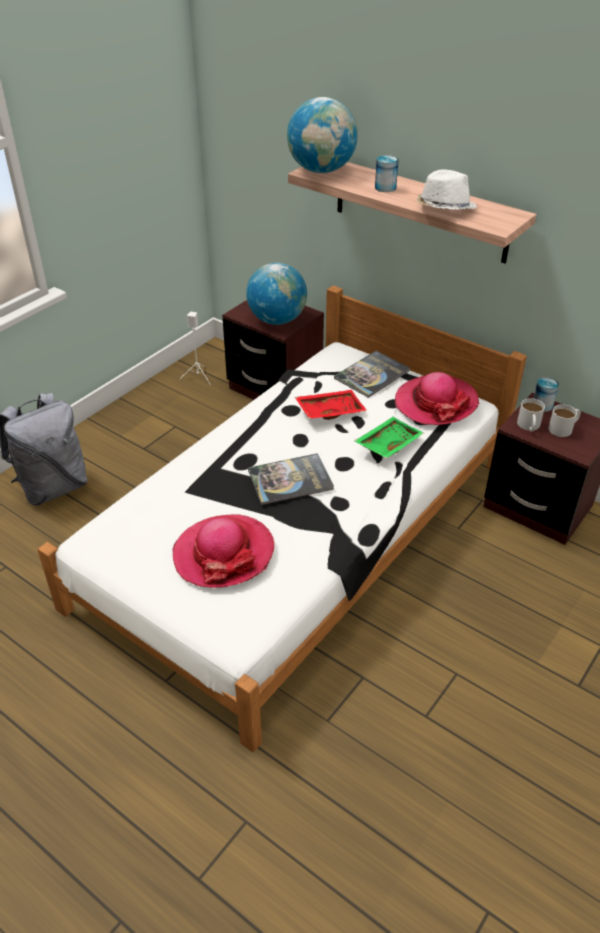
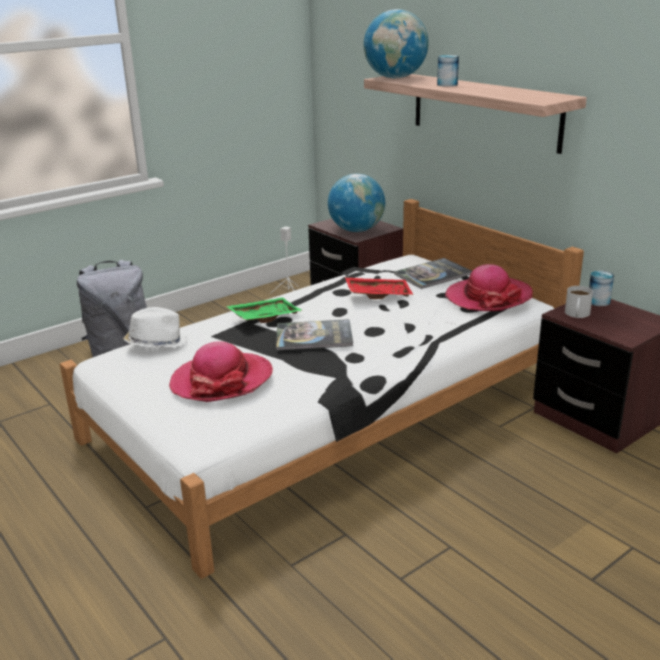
camera: 15 degrees right, 15 degrees down
(387, 444) = (424, 320): green tray -> green tray (264, 317)
(444, 209) = (494, 93): white hat -> white hat (156, 344)
(564, 428) = (615, 319): white mug -> none

